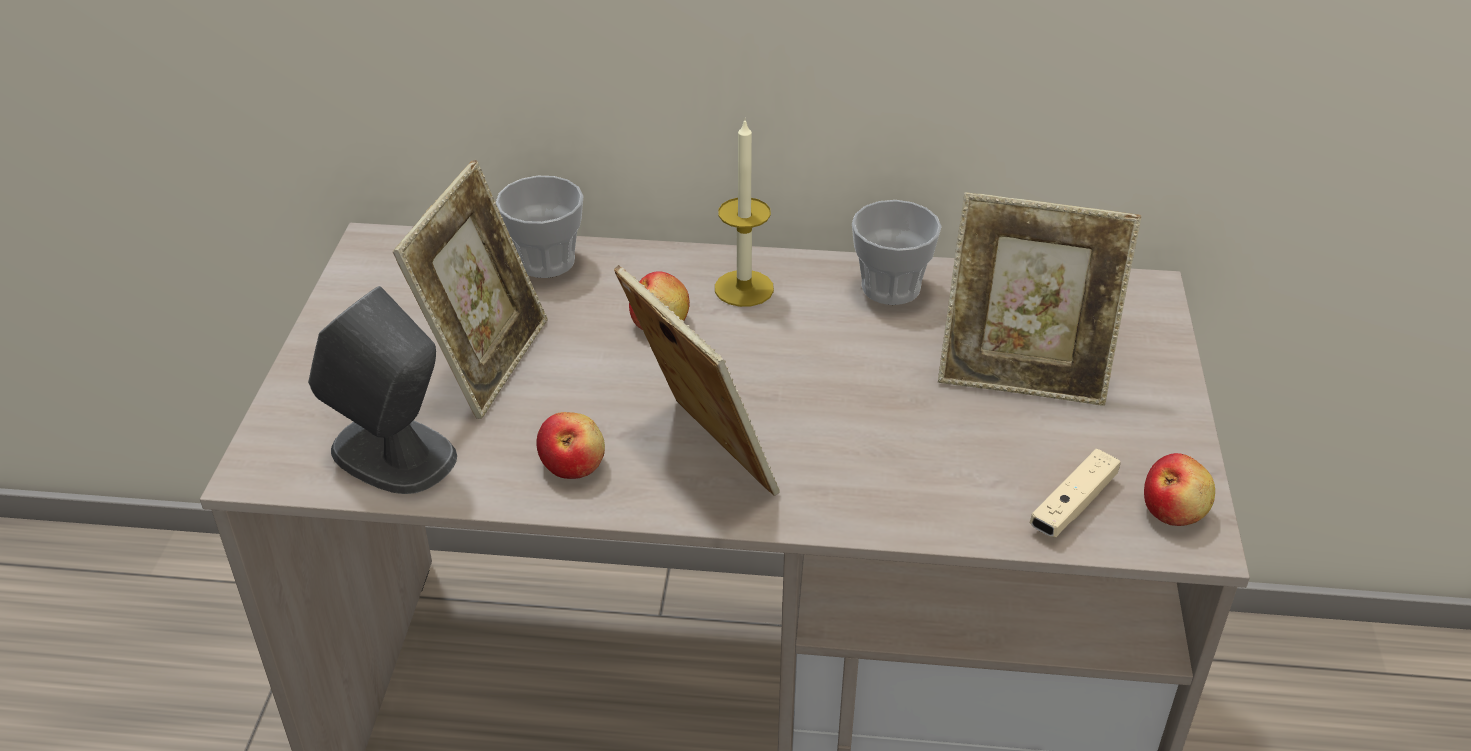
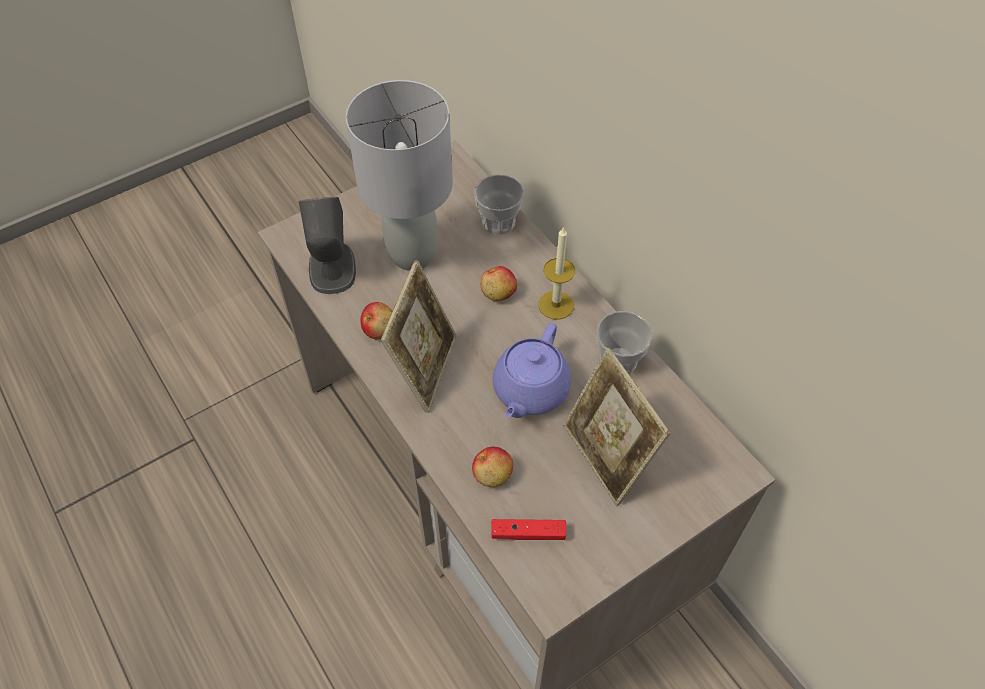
camera: 50 degrees right, 15 degrees up
(487, 361) = (413, 254): picture frame -> grey table lamp
(851, 382) = (530, 390): none -> purple teapot
(1073, 505) = (528, 533): beige game controller -> red game controller
(1173, 510) = (564, 580): apple -> apple (492, 474)

